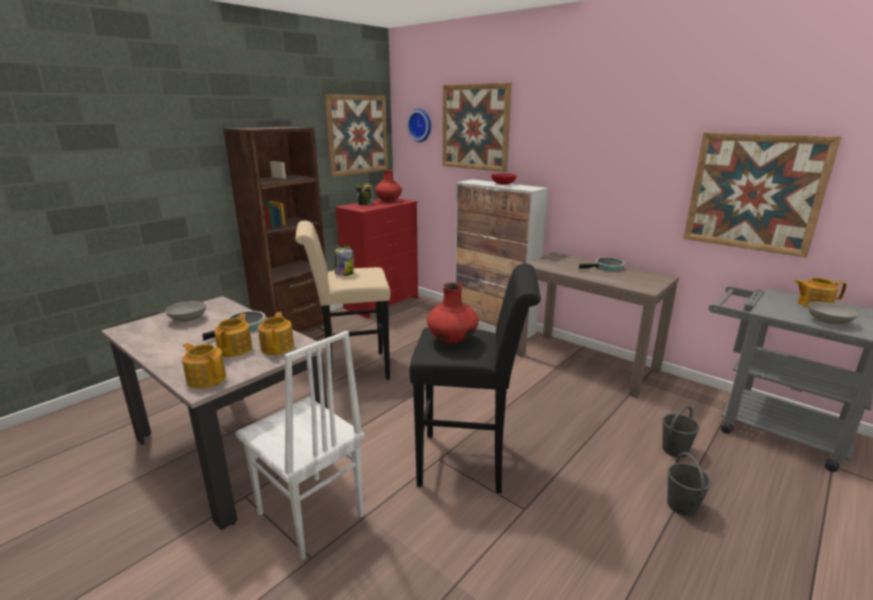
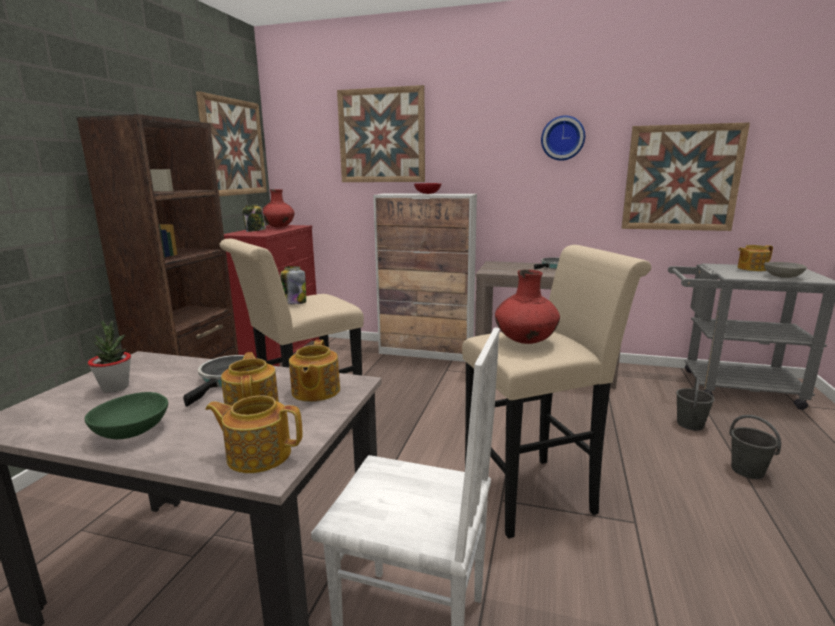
camera: 25 degrees left, 5 degrees down
(168, 349) = (131, 432): none -> green bowl
(187, 319) = (115, 388): grey bowl -> potted plant
(278, 347) = (315, 391): teapot -> teapot turned 150 degrees counterclockwise
(421, 125) = (308, 138): wall clock -> wall clock (562, 138)
(470, 463) = (537, 492): black stool -> beige stool

